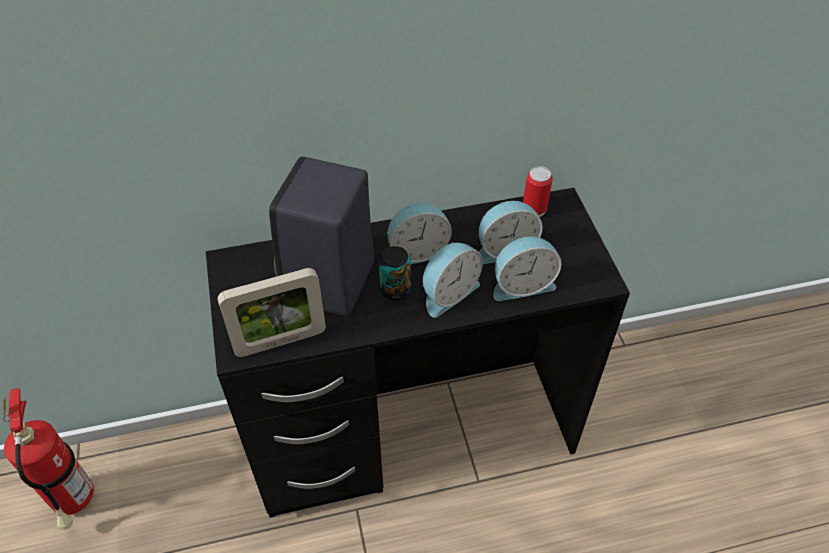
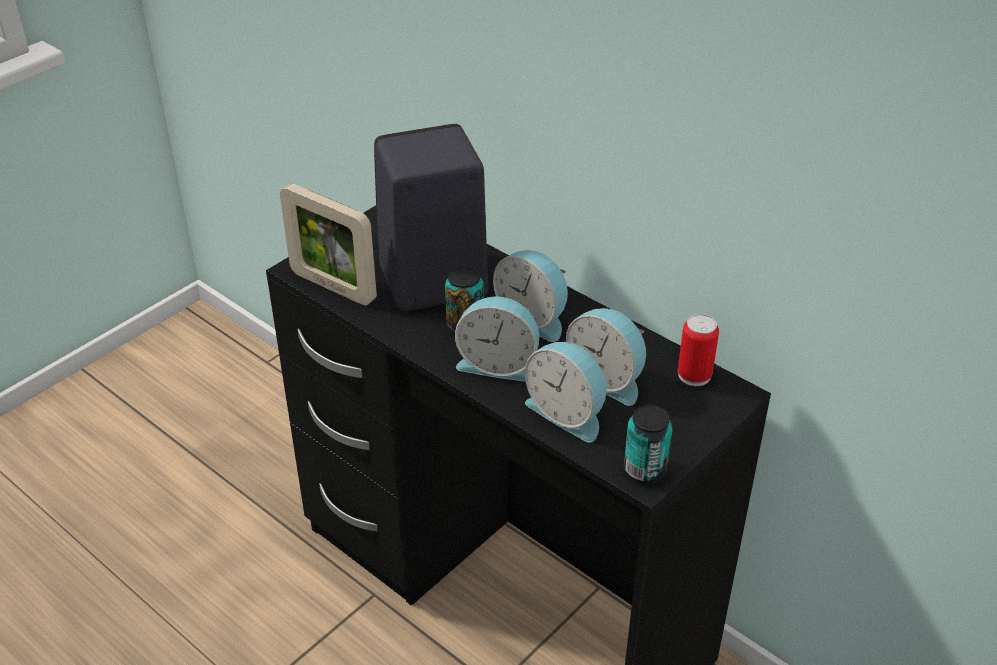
camera: 55 degrees right, 10 degrees down
(74, 503) = (224, 388): fire extinguisher -> none
(598, 277) = (645, 470): none -> can

